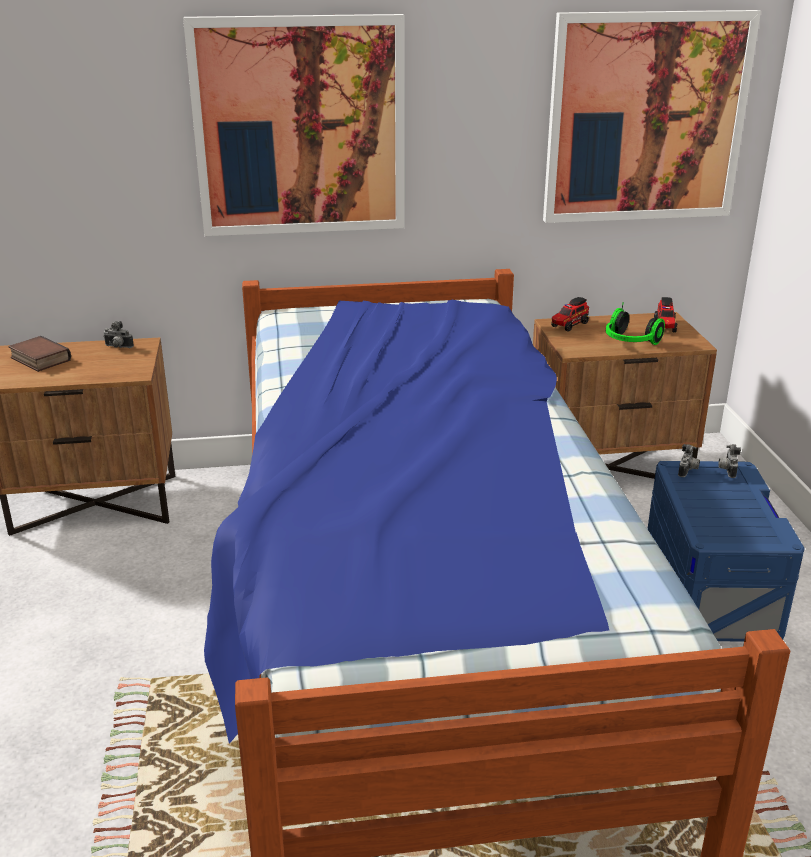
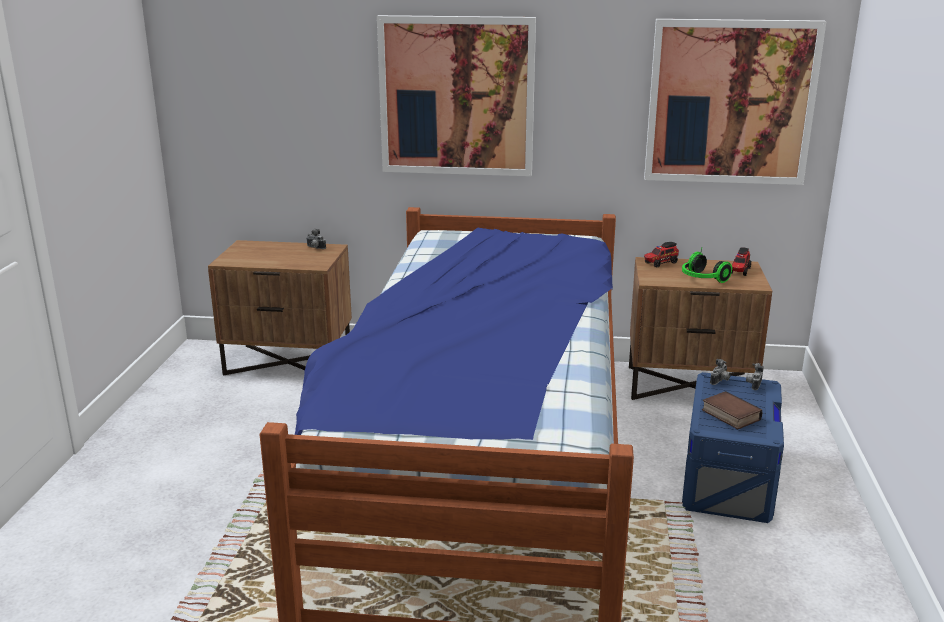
camera: 15 degrees right, 5 degrees down
(38, 359) = (258, 250): book -> book (729, 415)

